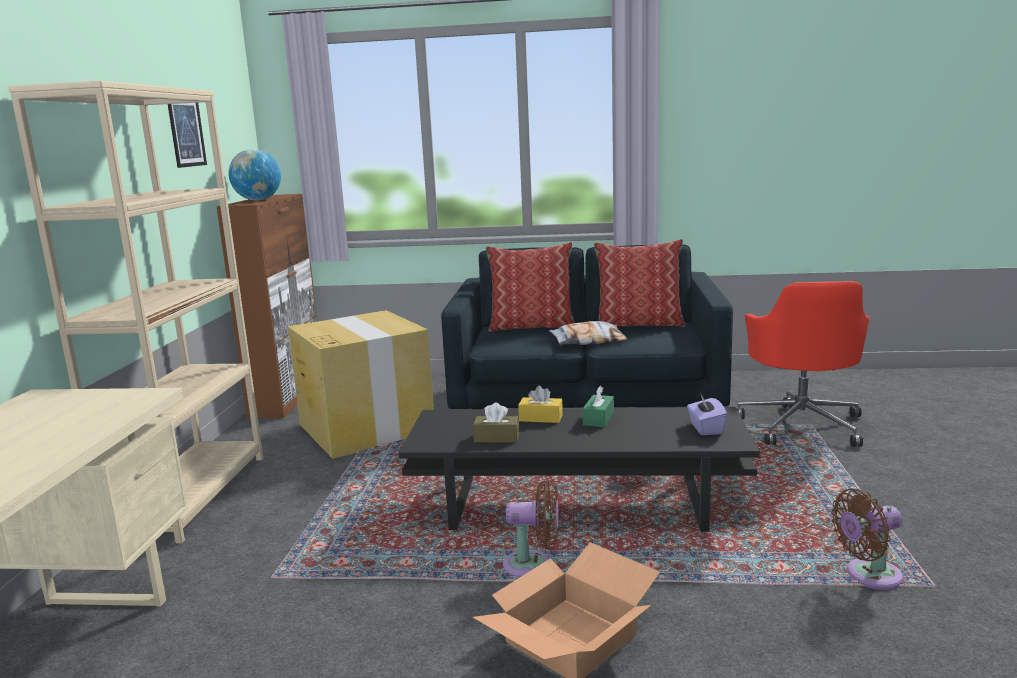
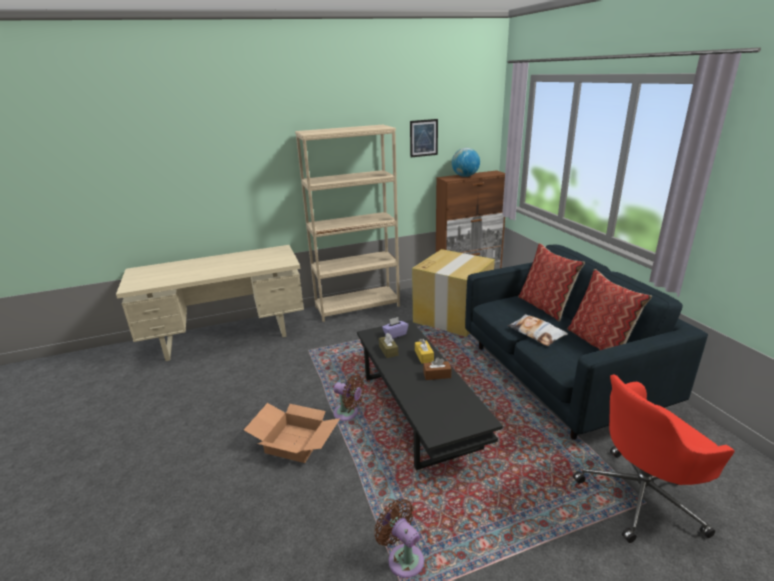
camera: 65 degrees right, 10 degrees up
(533, 566) = (348, 414): brown fan -> brown fan turned 45 degrees counterclockwise
(598, 419) = (437, 375): green tissue box -> brown tissue box
(705, 428) = (450, 418): purple tissue box -> purple tissue box (395, 334)

